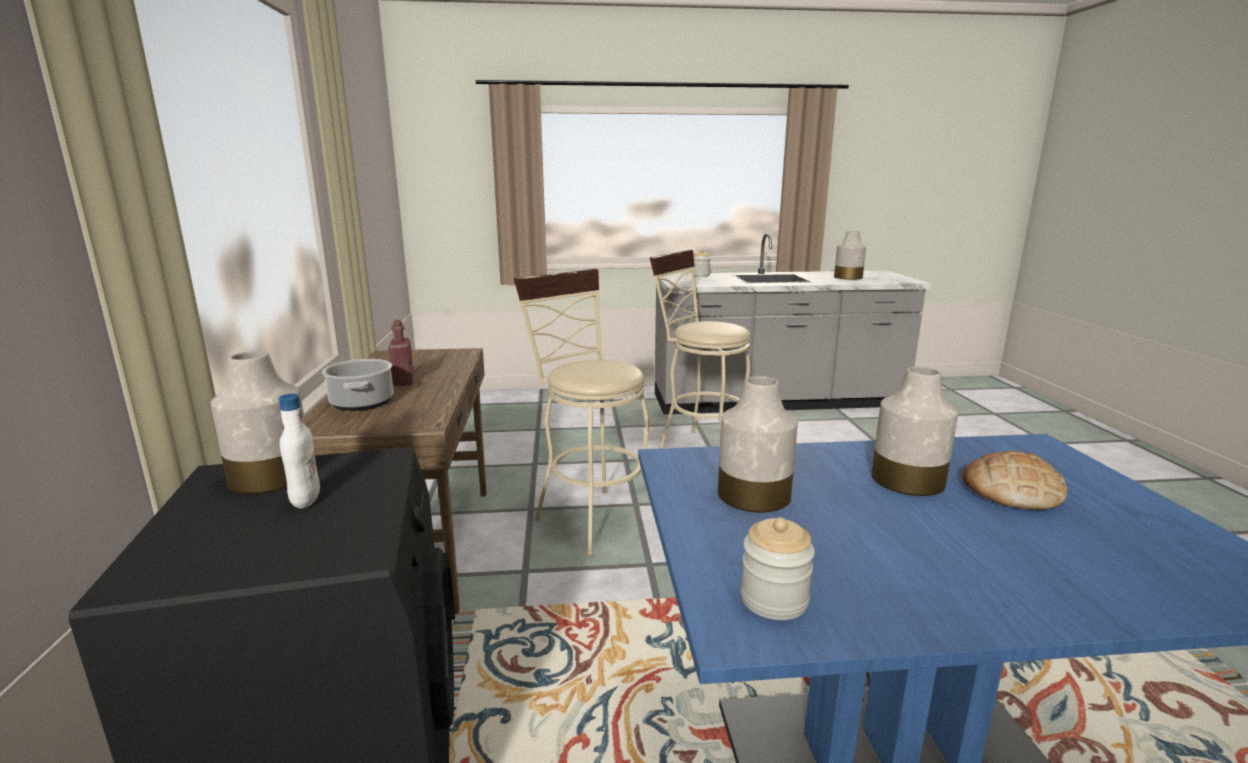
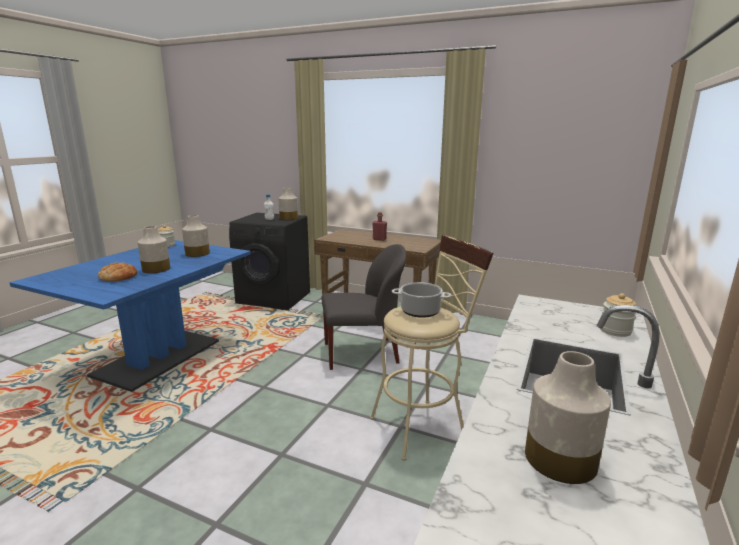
camera: 120 degrees right, 0 degrees up
(362, 403) = (359, 234): cooking pot -> cooking pot (419, 311)
(591, 516) = (362, 353): beige stool -> grey chair

